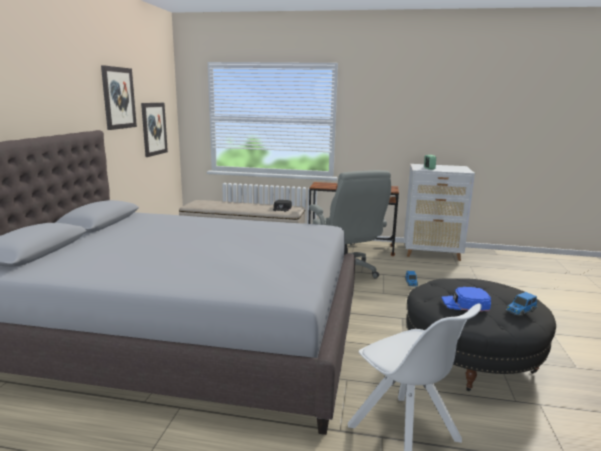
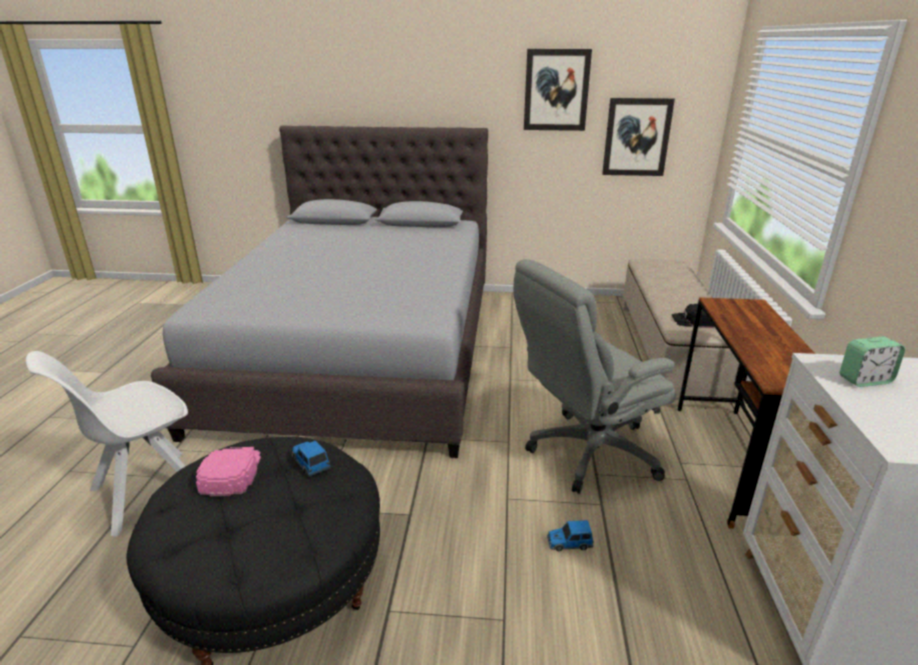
camera: 85 degrees right, 10 degrees up
(465, 304) = (231, 472): blue cap -> pink cap
(520, 311) = (187, 534): toy car -> toy car (310, 463)

